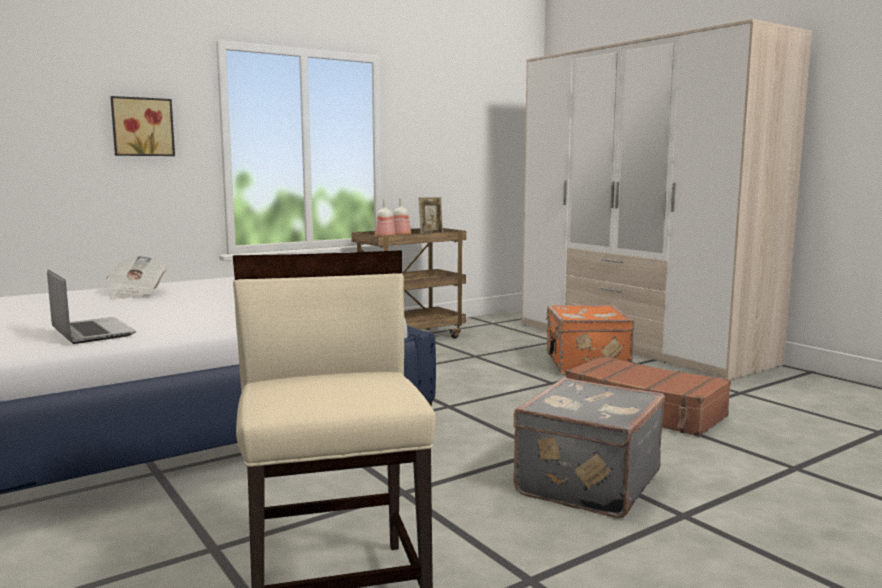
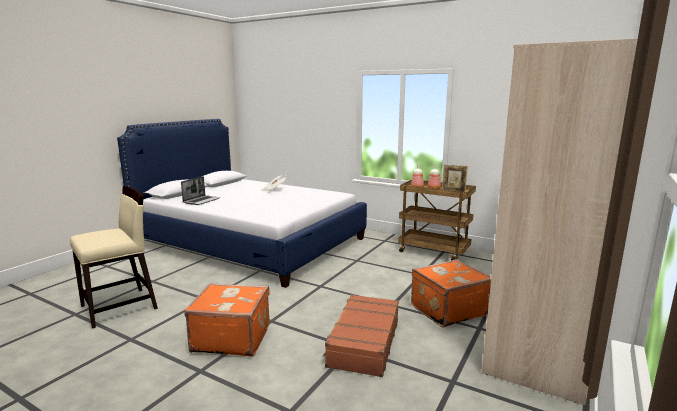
camera: 65 degrees right, 5 degrees up
(142, 127) = (325, 115): picture -> none
(585, 483) = (231, 338): grey suitcase -> orange suitcase

